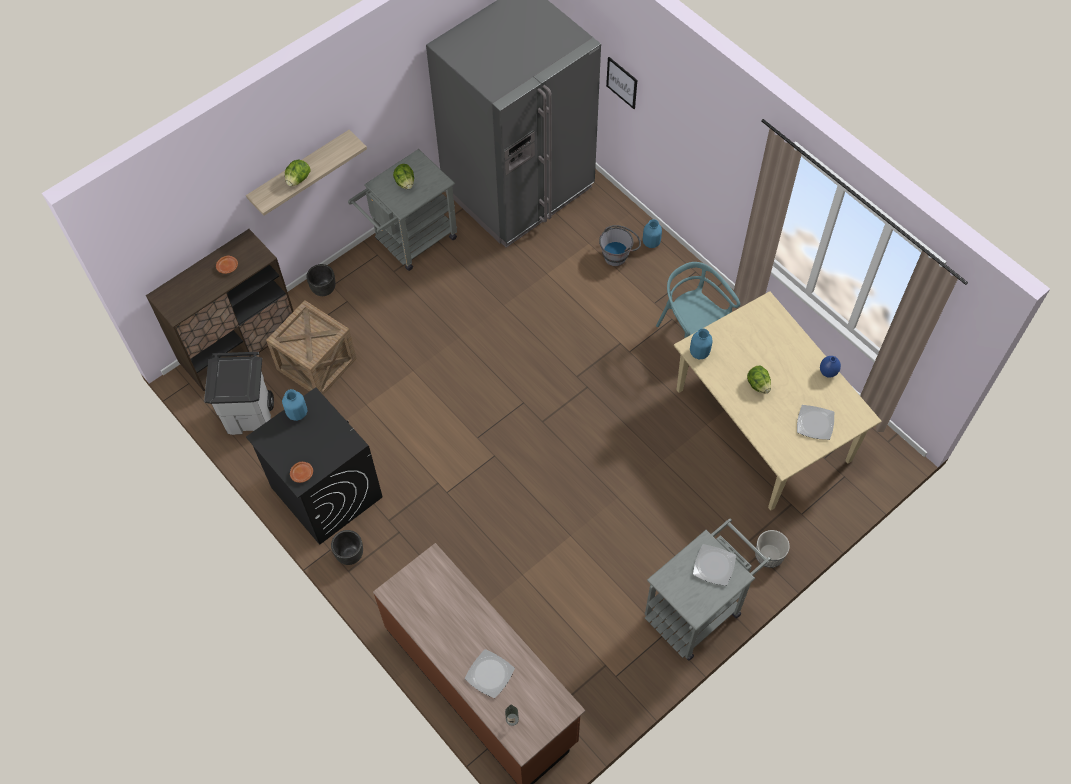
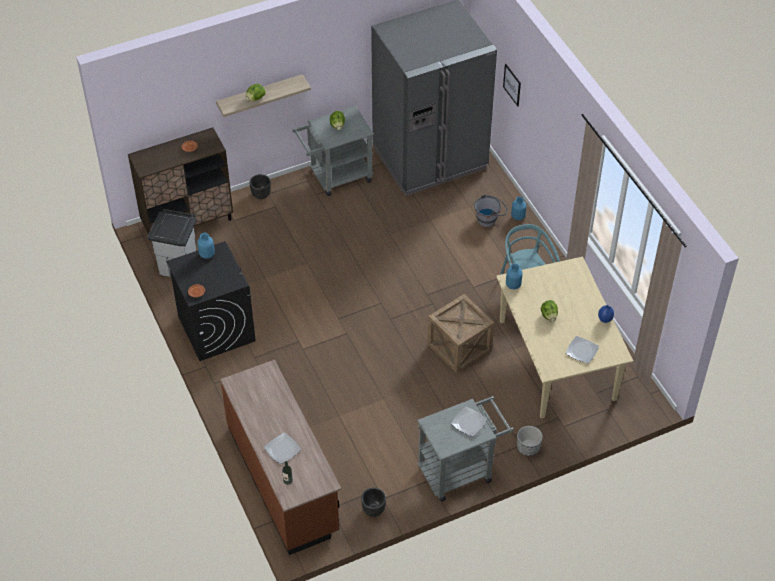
camera: 15 degrees right, 10 degrees down
(316, 364) = (238, 243): crate -> crate (459, 347)
(349, 554) = (218, 372): black planter -> black planter (373, 509)

